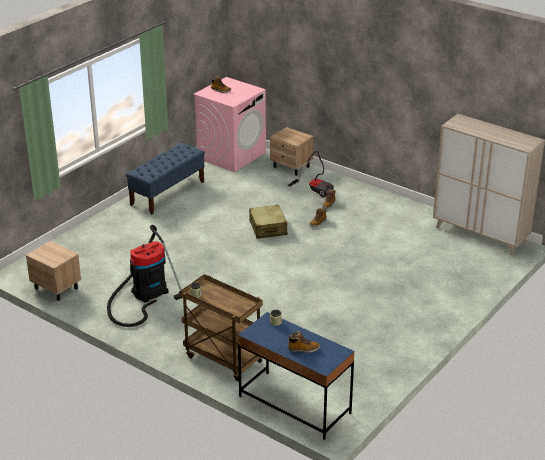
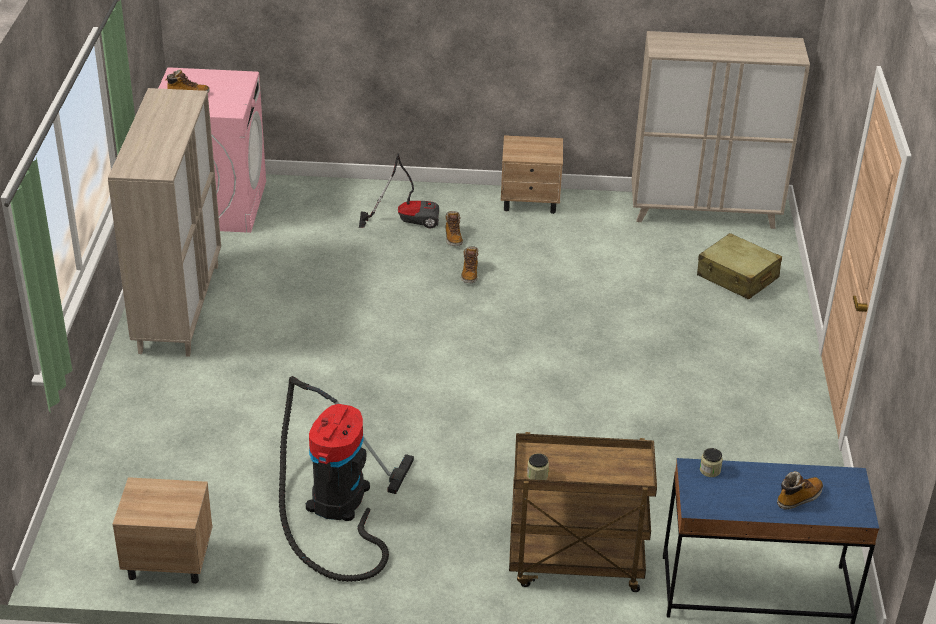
camera: 35 degrees left, 5 degrees up
(167, 193) = (179, 307): blue bench -> beige cabinet
(268, 228) = (405, 311): beige suitcase -> beige suitcase (737, 277)
(291, 167) = (332, 194): beige nightstand -> beige nightstand (531, 201)

